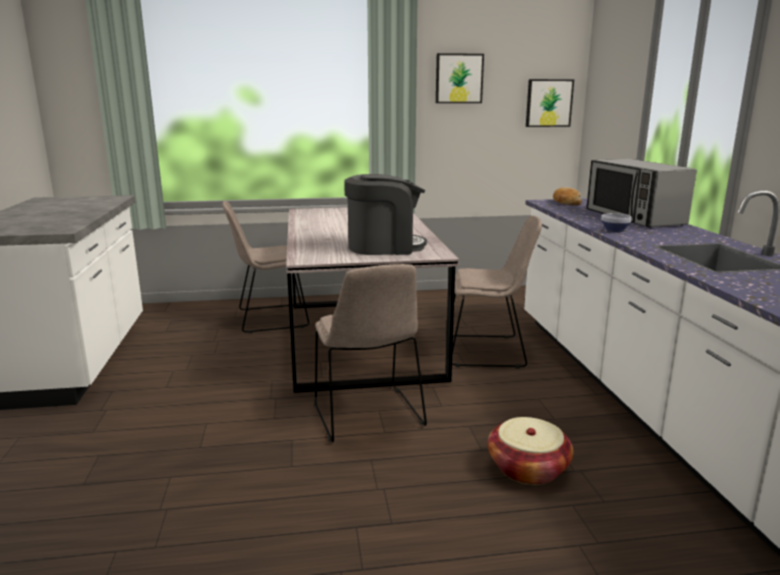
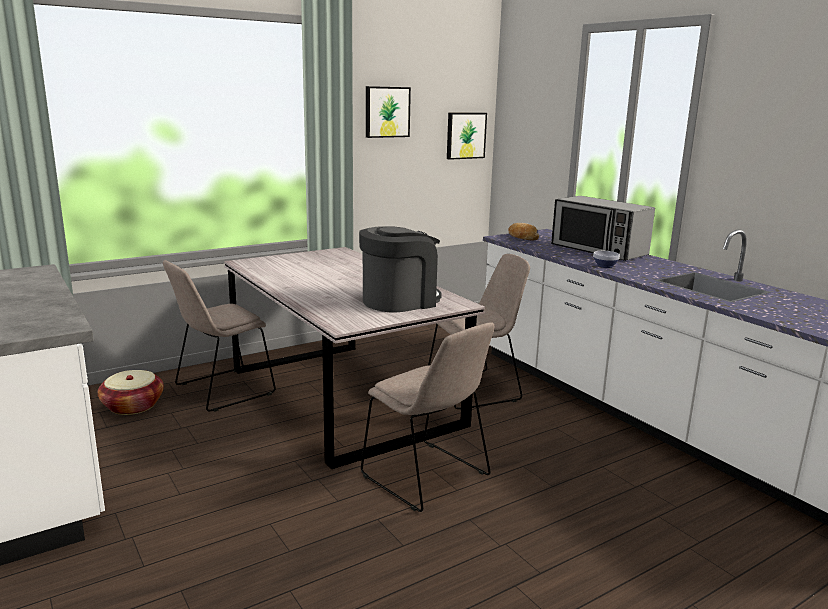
camera: 25 degrees left, 0 degrees up
(528, 468) = (601, 494): basket -> basket (133, 406)

